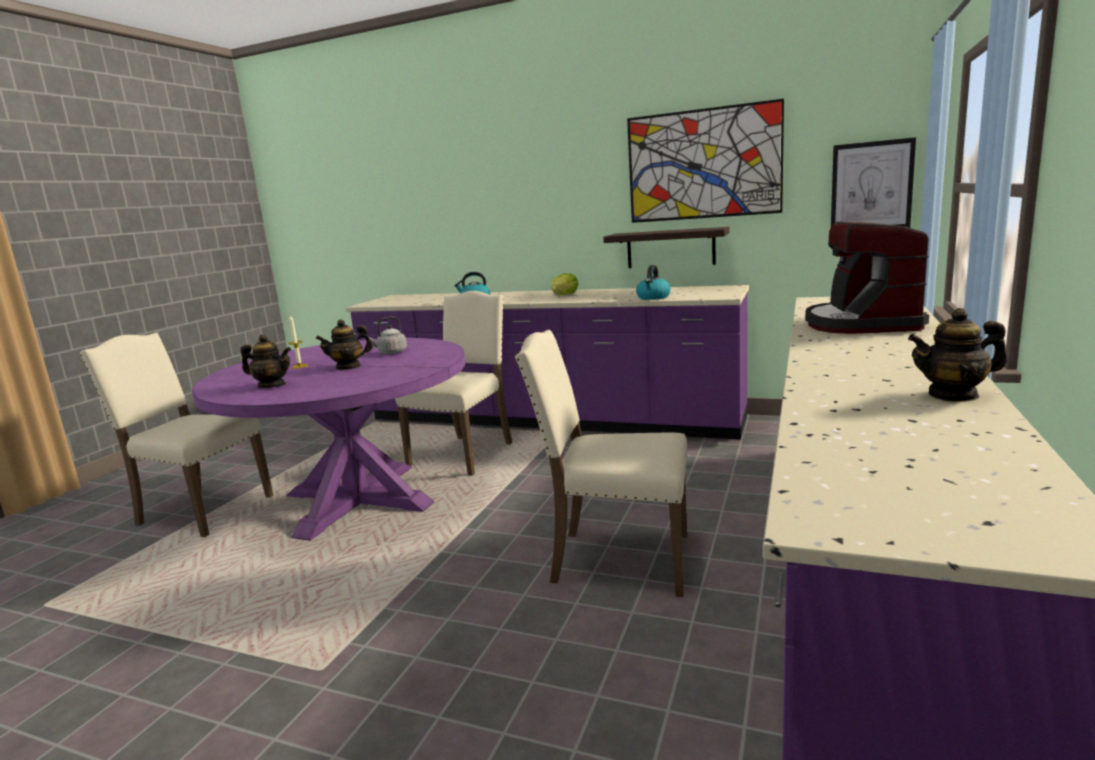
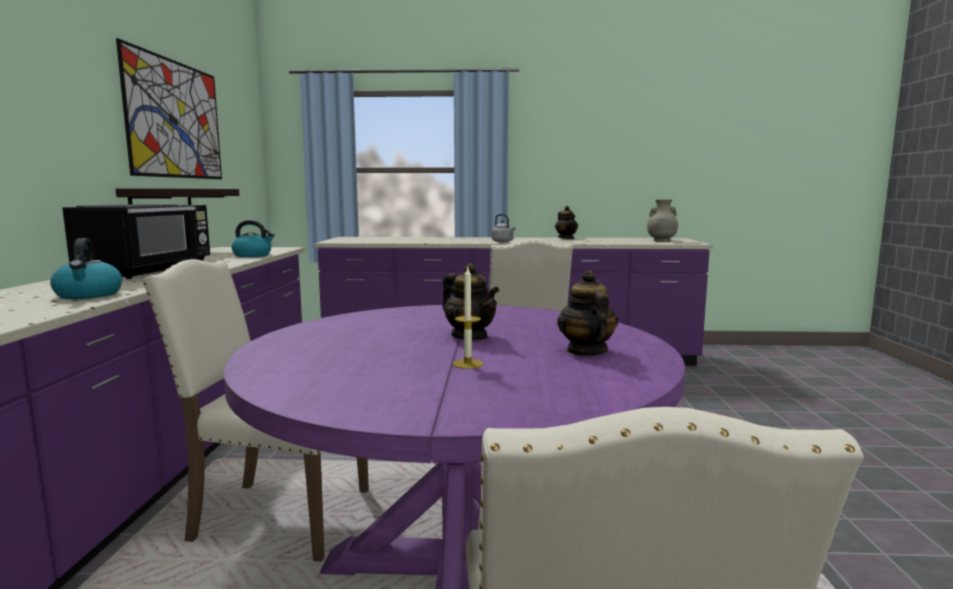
camera: 110 degrees left, 5 degrees down
(391, 353) = (381, 332): grey kettle -> grey kettle (503, 242)
(564, 295) = (149, 271): lettuce -> black microwave
(861, 323) = (429, 239): coffee machine -> none
(871, 186) = (250, 165): picture -> none
(915, 490) = (661, 240): none -> beige vase

